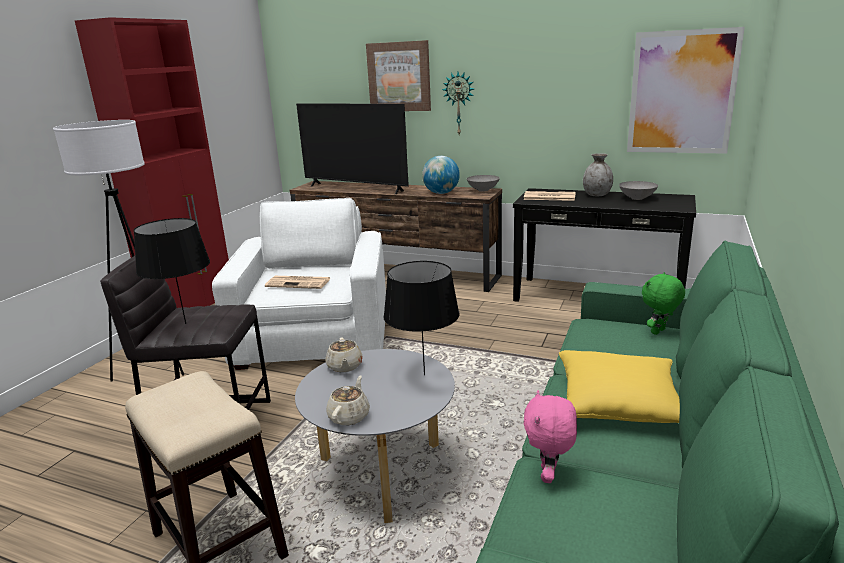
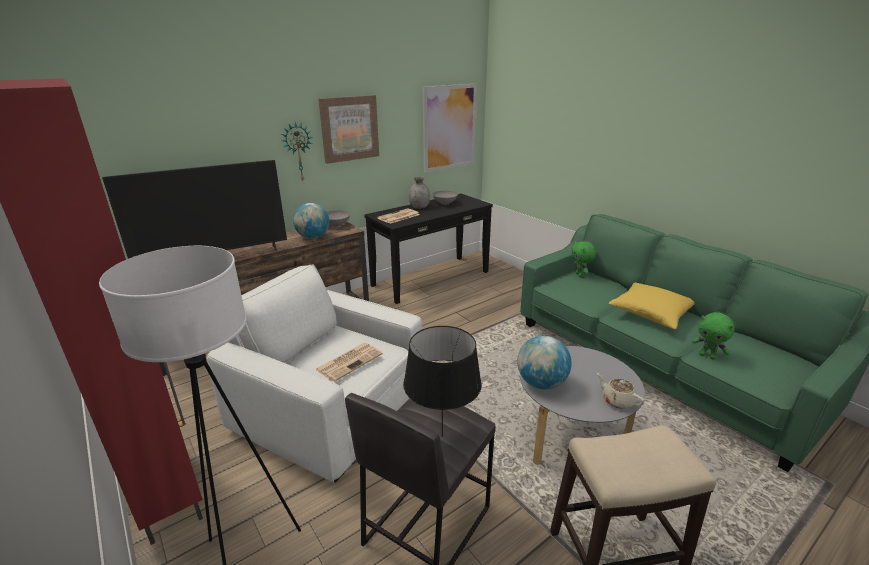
camera: 60 degrees left, 5 degrees up
(344, 366) = (541, 383): beige teapot -> globe
(399, 77) = (230, 131): picture -> picture (349, 128)
(424, 374) = (577, 356): black table lamp -> none
(549, 475) = (707, 356): pink plush toy -> green plush toy

